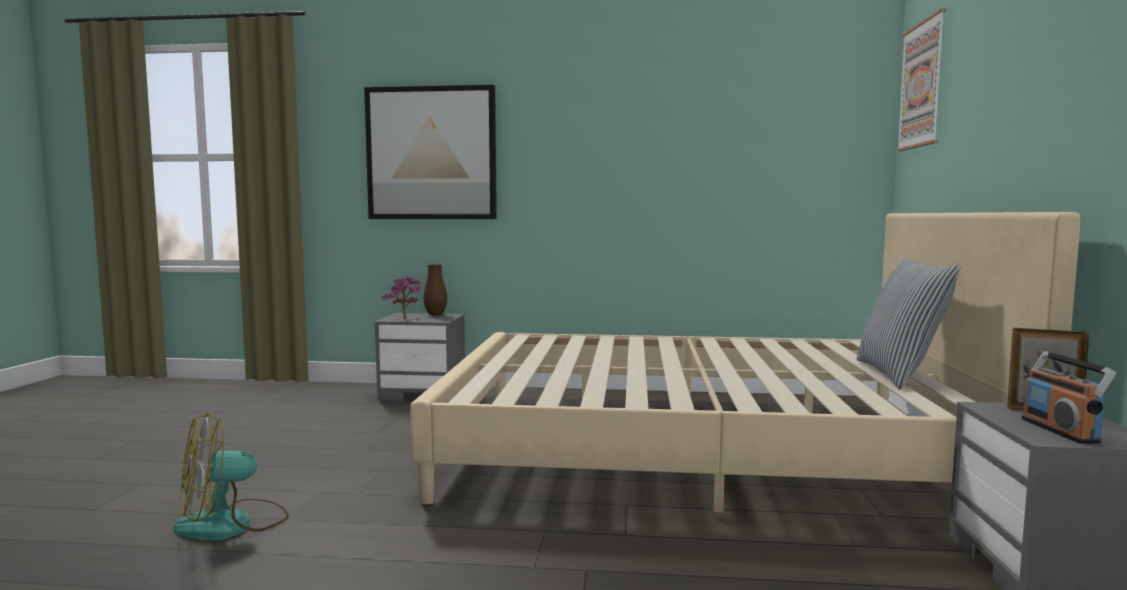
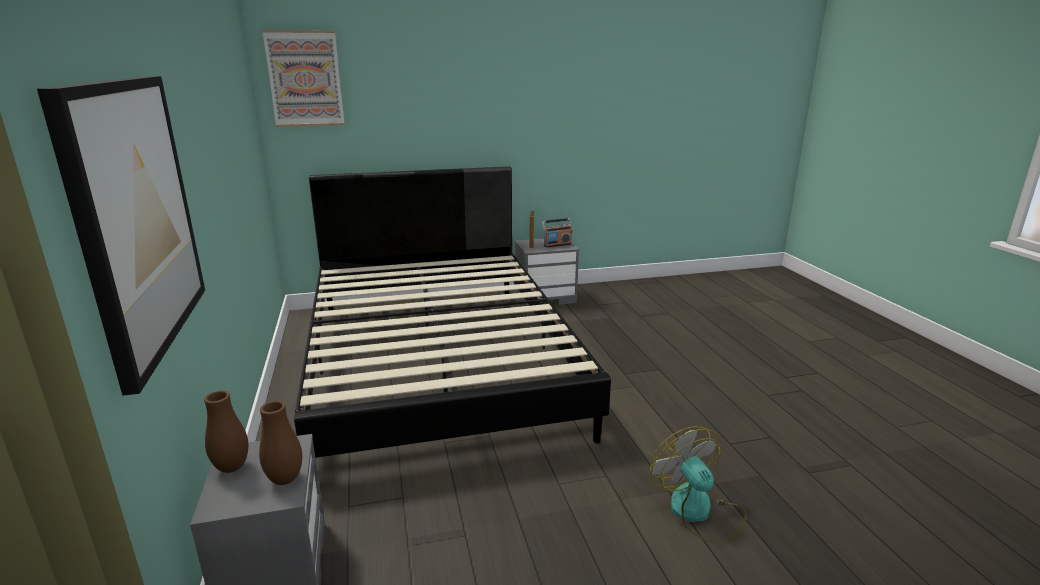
camera: 110 degrees left, 15 degrees up
(232, 524) = (698, 512): fan -> fan turned 150 degrees counterclockwise
(405, 319) = (285, 479): potted plant -> brown vase
(699, 448) = (438, 362): beige bed -> black bed
(899, 375) = (435, 266): pillow -> none

